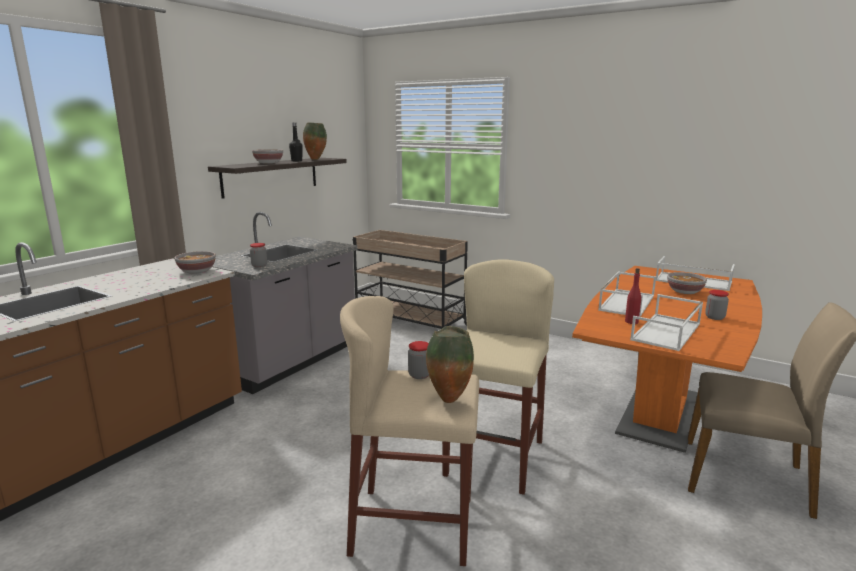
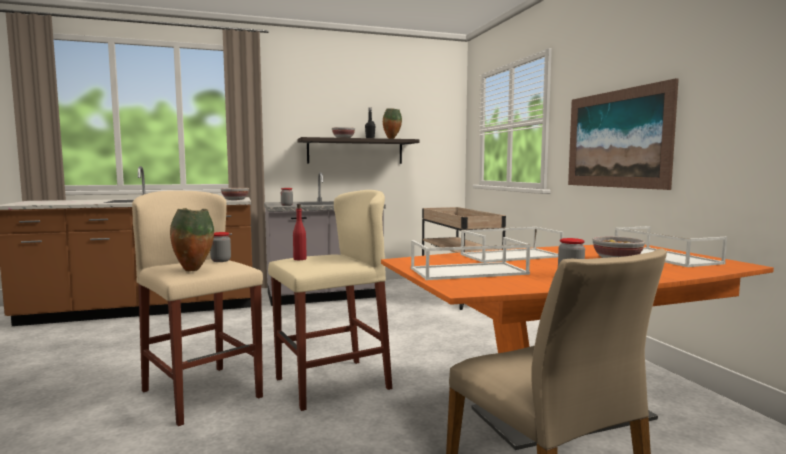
camera: 40 degrees right, 10 degrees down
(597, 176) = (616, 139): none -> picture
(631, 322) = (461, 263): red bottle -> red bottle (300, 259)

